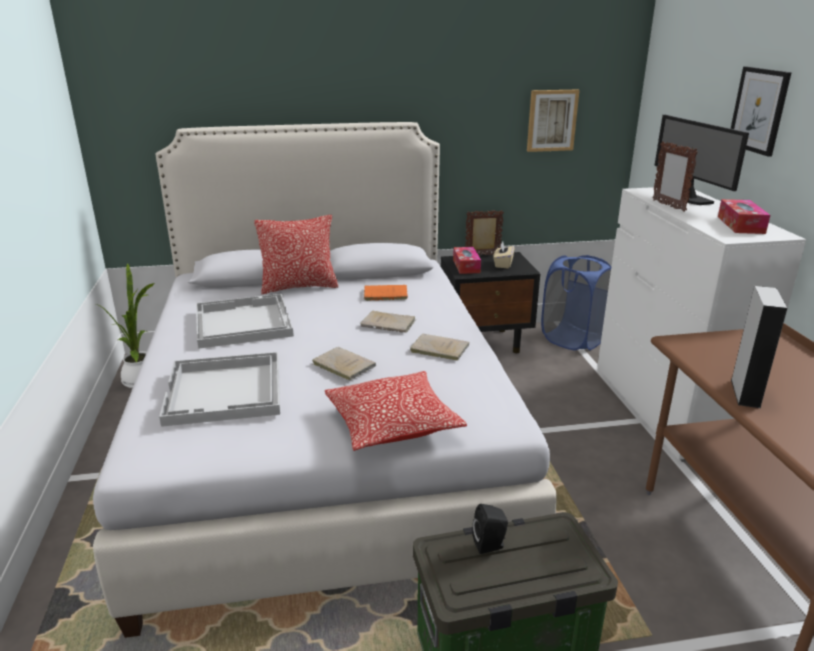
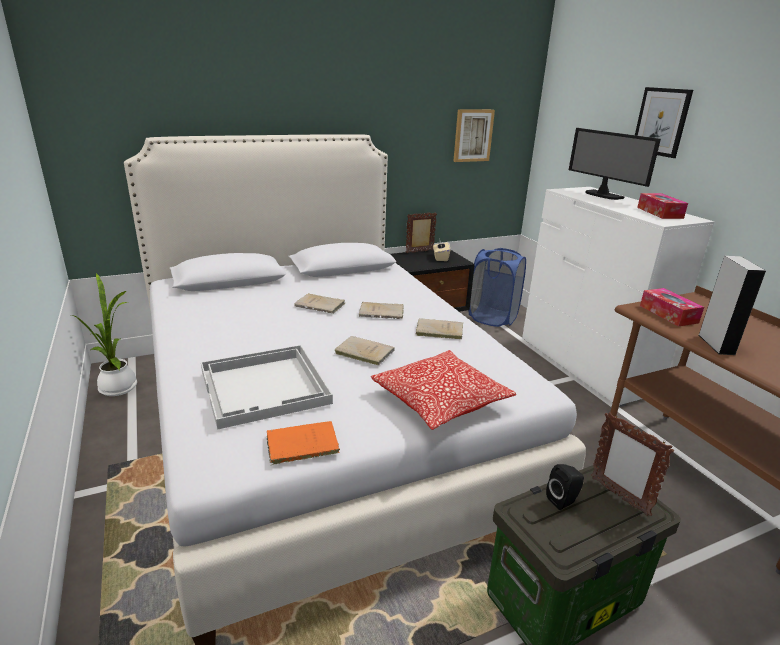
camera: 15 degrees left, 0 degrees up
(242, 322) = (244, 321): white tray -> none
(299, 287) = (280, 285): pillow -> none
(328, 312) = (321, 305): none -> beige book
(384, 294) = (362, 287): orange book -> orange book (300, 445)
(466, 266) = (411, 261): tissue box -> tissue box (668, 314)
(668, 206) = (593, 200): picture frame -> picture frame (619, 496)

